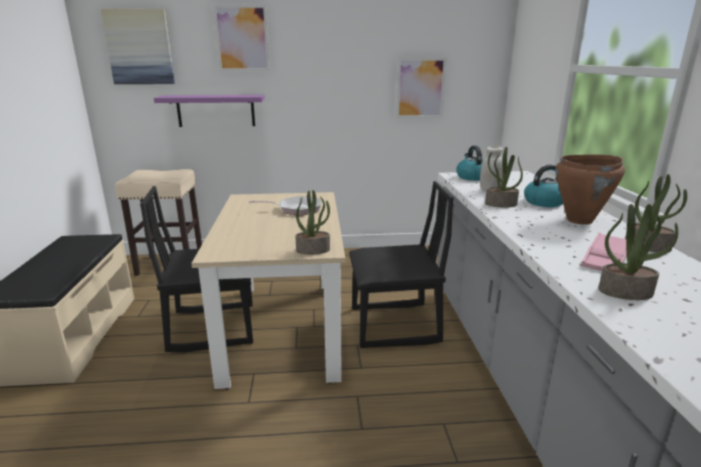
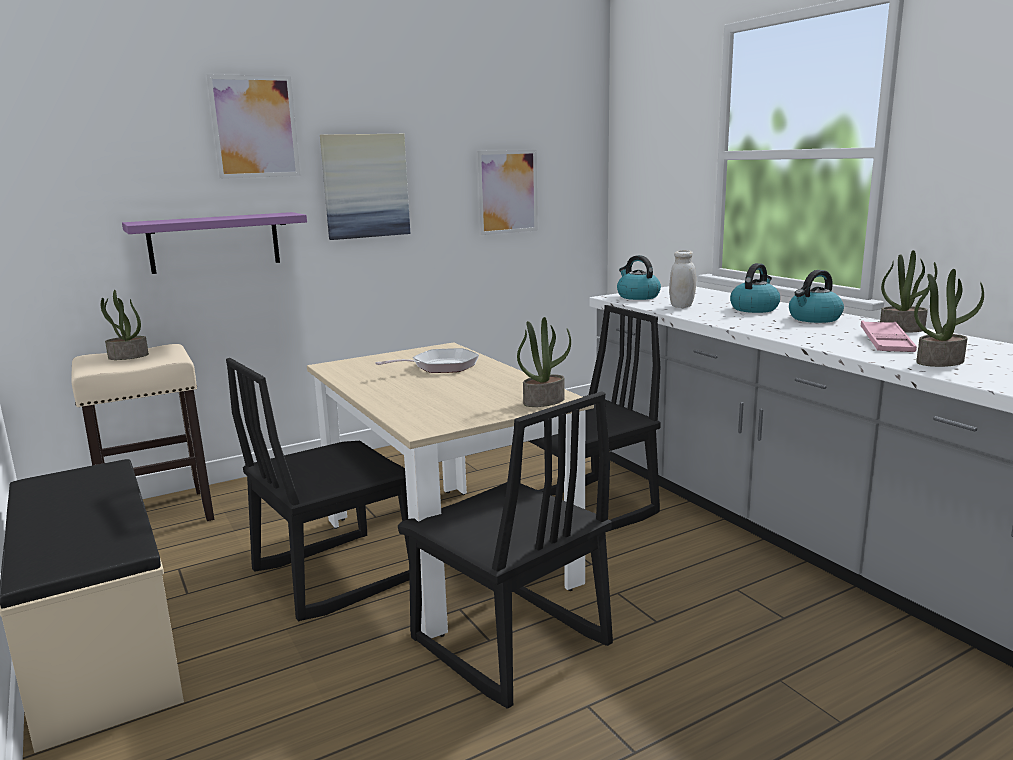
camera: 25 degrees left, 5 degrees down
(140, 47) = (77, 143): picture -> picture (365, 186)
(256, 409) = (508, 644): none -> black chair
(500, 204) = (716, 316): potted plant -> potted plant (128, 357)
(580, 220) = (814, 319): brown cooking pot -> kettle

